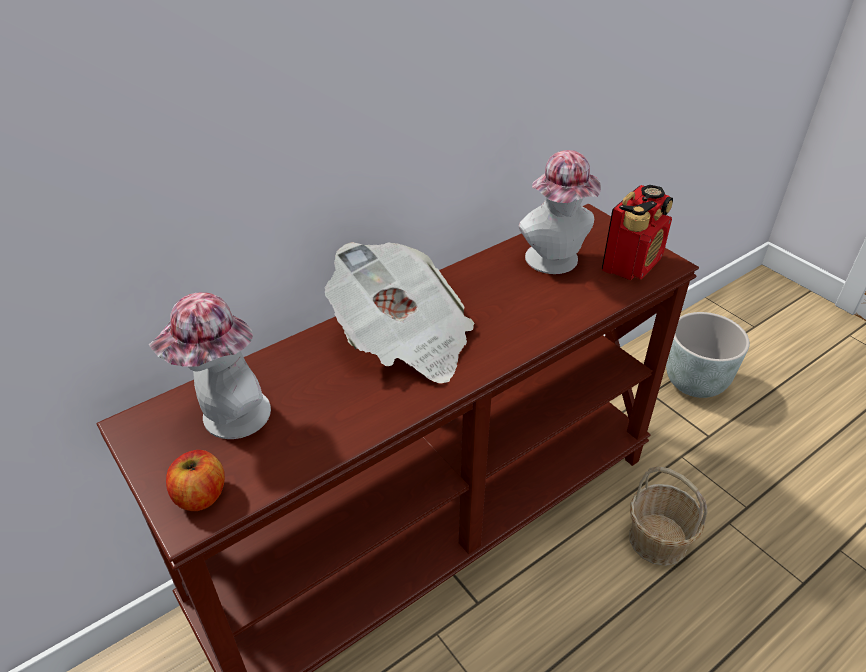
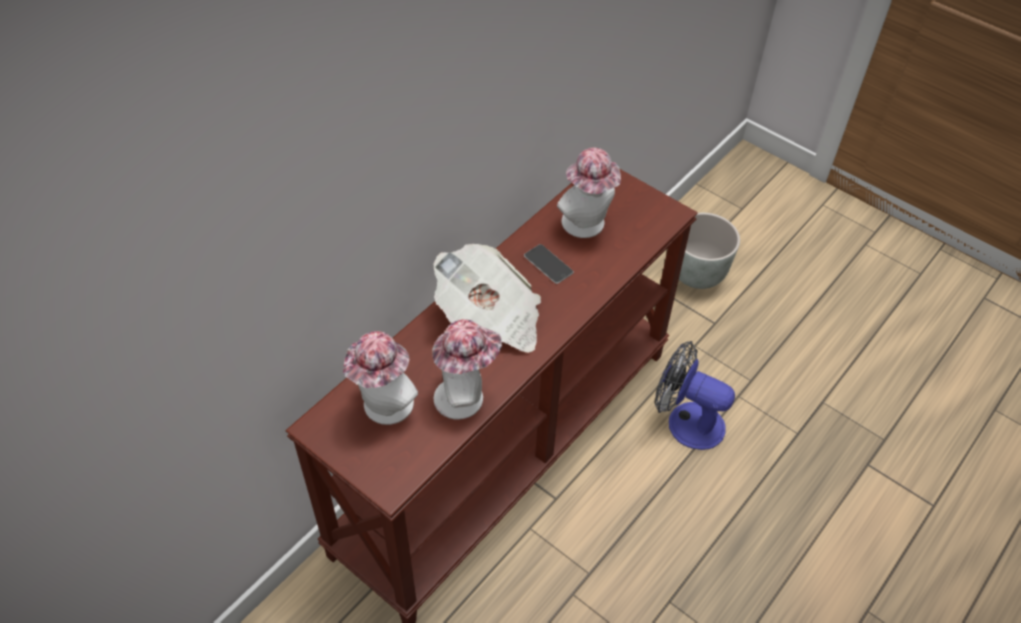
camera: 15 degrees left, 10 degrees up
(200, 496) = (391, 469): apple -> none
(338, 422) = (465, 397): none -> hat
(496, 293) = (548, 264): none -> phone
(632, 263) = (646, 217): radio -> none
(658, 540) = (686, 421): basket -> fan

